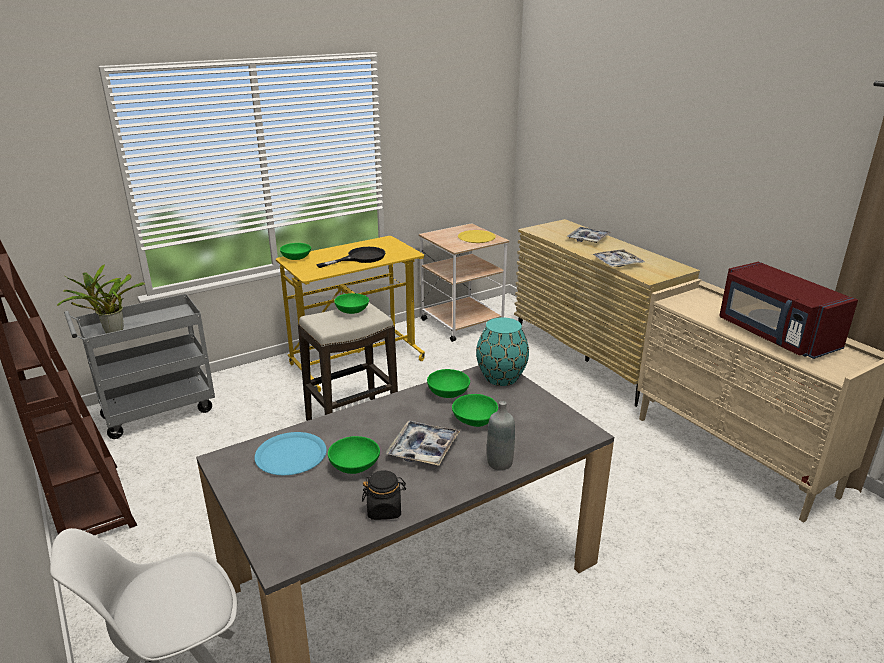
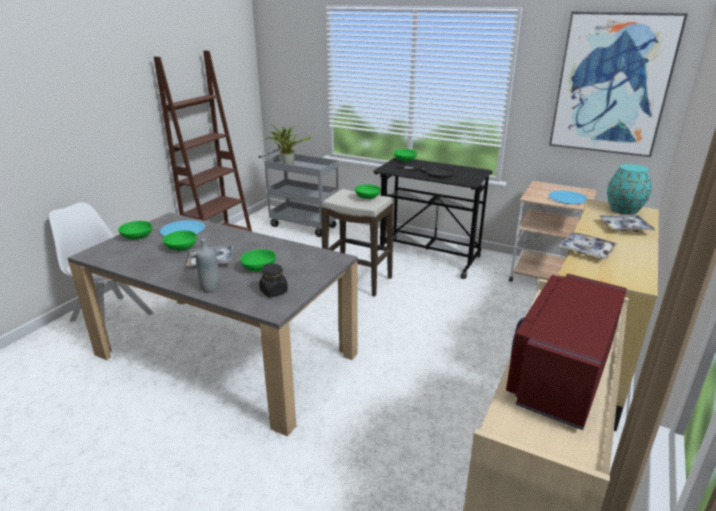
camera: 60 degrees right, 0 degrees up
(357, 362) = (427, 257): yellow desk -> black desk
(384, 510) = (142, 266): black jar -> black jar (274, 292)
(449, 393) = (287, 252): green bowl -> green bowl (137, 237)
(465, 120) = (612, 84): none -> picture
(476, 237) = (568, 198): yellow plate -> blue plate
(502, 378) = (327, 263): turquoise vase -> turquoise vase (624, 210)

